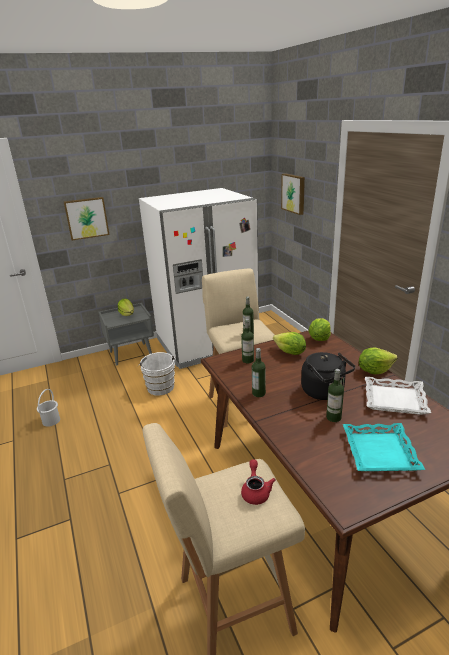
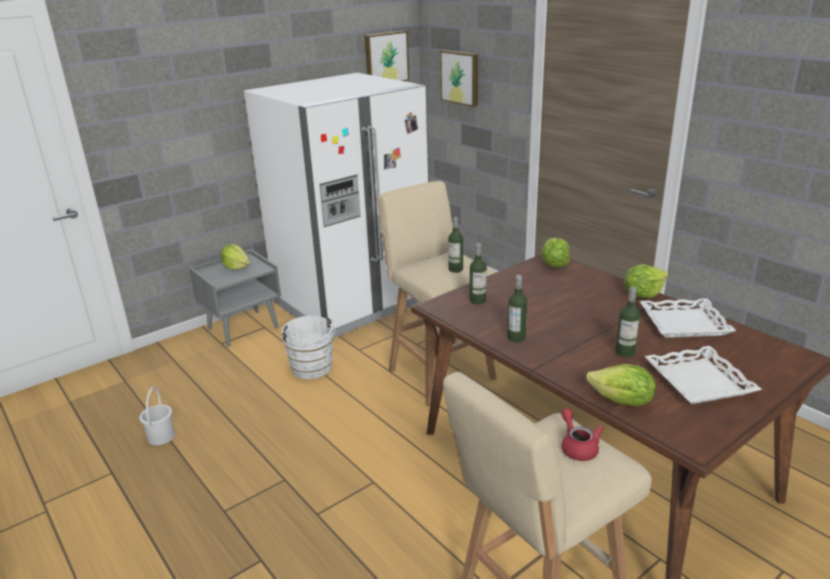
camera: 15 degrees left, 0 degrees up
(86, 218) = (168, 123): picture -> picture (385, 58)
(290, 353) = (527, 286): lettuce -> lettuce (622, 402)
(325, 392) = (598, 326): black kettle -> none
(380, 452) = (699, 381): turquoise tray -> white tray

